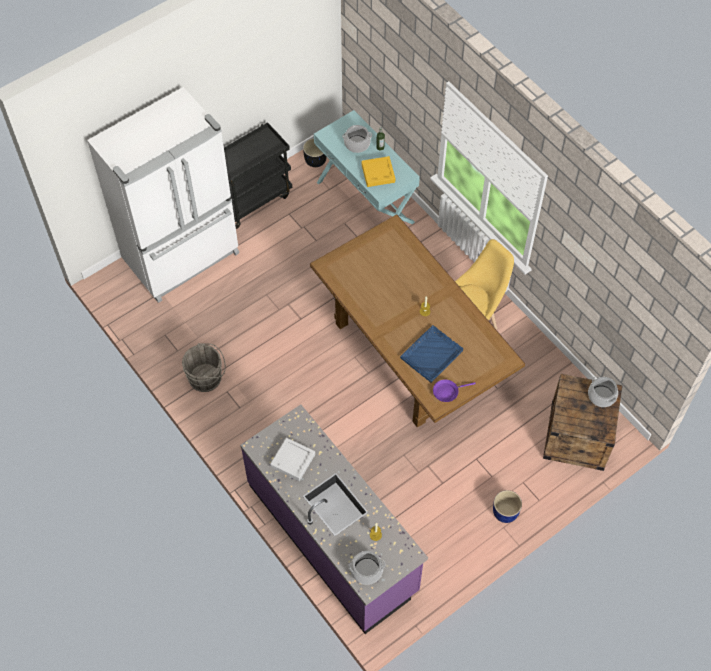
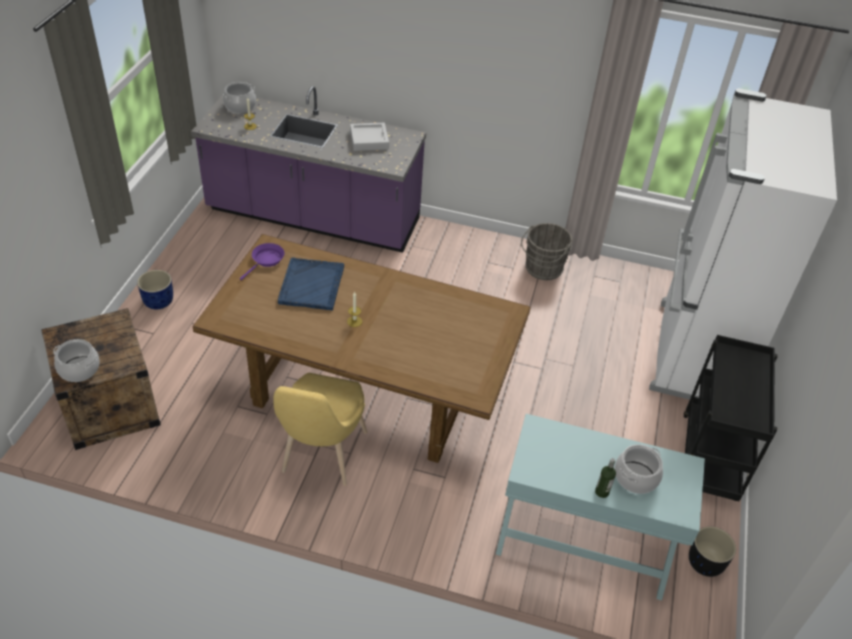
camera: 140 degrees right, 15 degrees down
(378, 173) = (565, 451): yellow tray -> none

